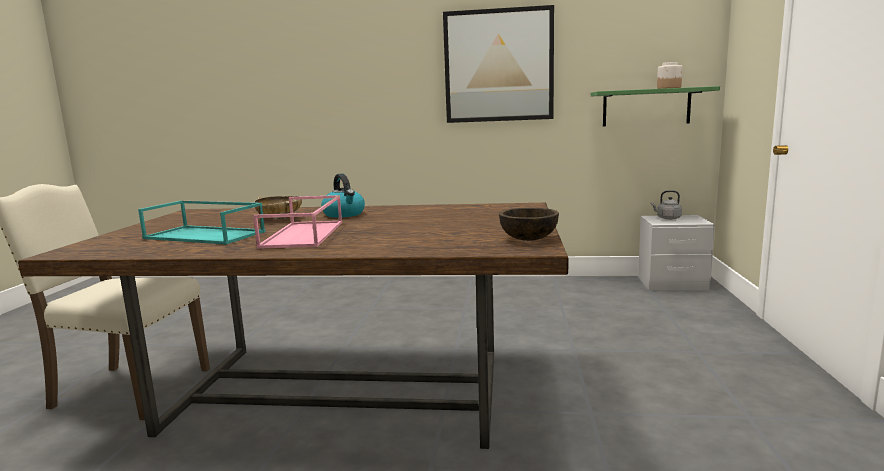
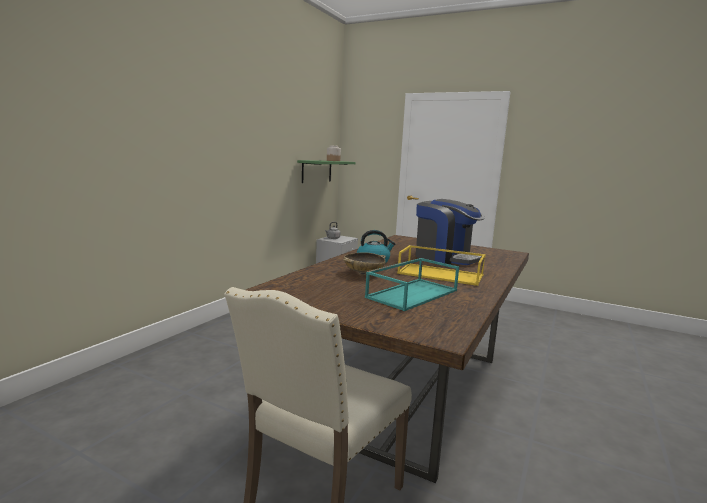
camera: 70 degrees left, 0 degrees up
(304, 234) = (441, 274): pink tray -> yellow tray
(410, 228) = (445, 258): none -> coffee machine
(498, 66) = (255, 135): picture -> none
(528, 239) = (492, 250): brown bowl -> none

